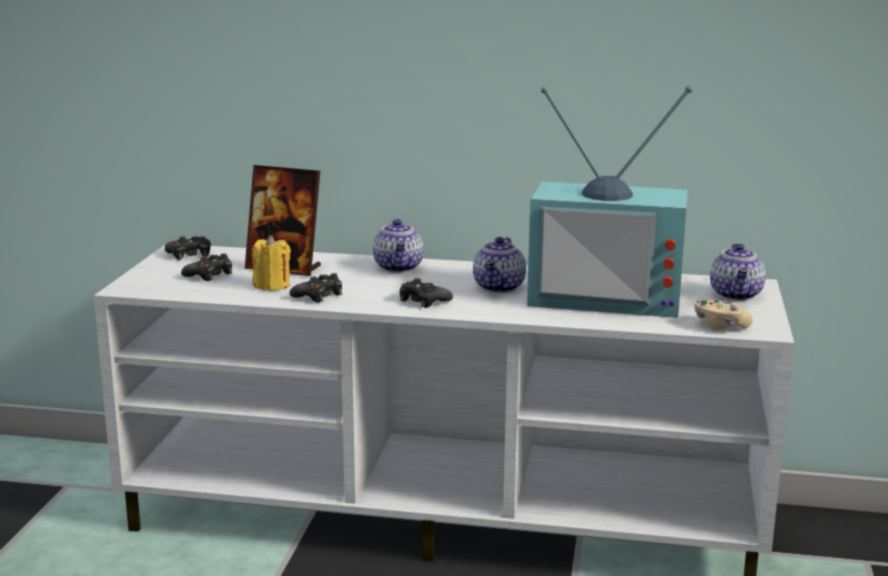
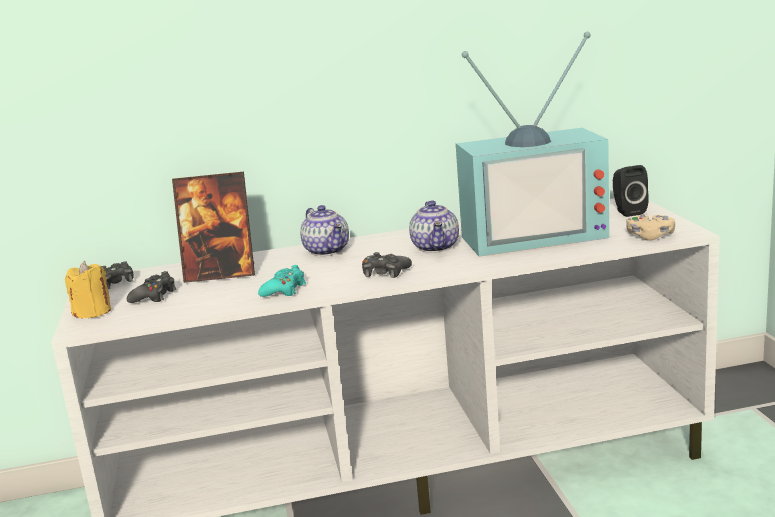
camera: 20 degrees left, 0 degrees up
(272, 285) = (228, 291): yellow candle -> yellow candle (93, 312)
(318, 296) = (284, 290): black game controller -> turquoise game controller
(737, 295) = (628, 212): teapot -> black speaker

